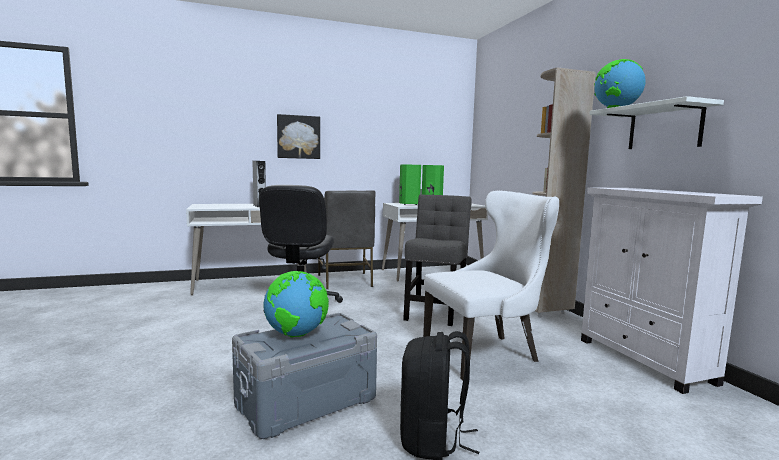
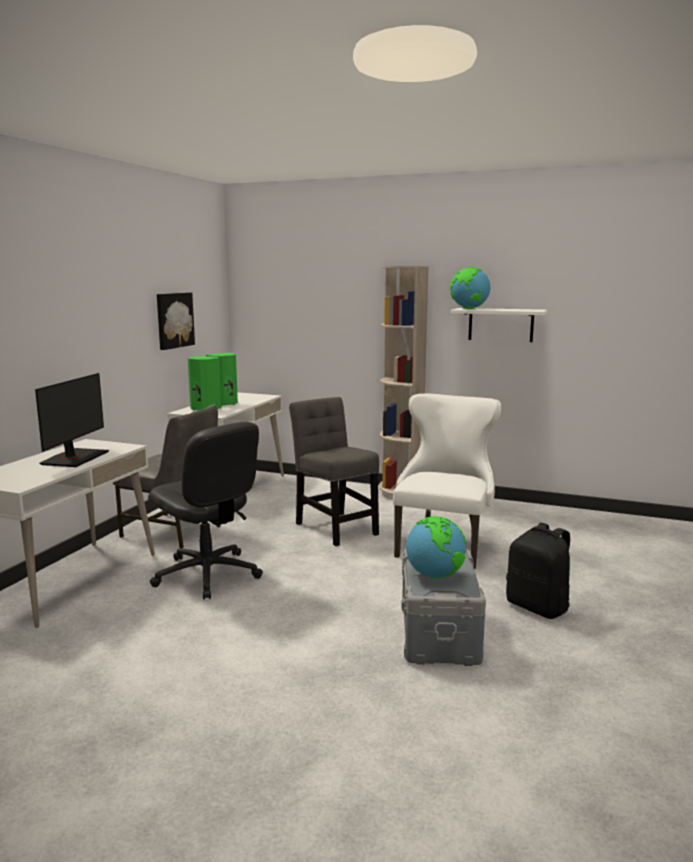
camera: 50 degrees left, 5 degrees up
(259, 206) = (74, 458): grey speaker -> monitor
(298, 137) = (70, 338): picture -> picture (174, 320)
(646, 361) = (515, 509): white cabinet -> none

